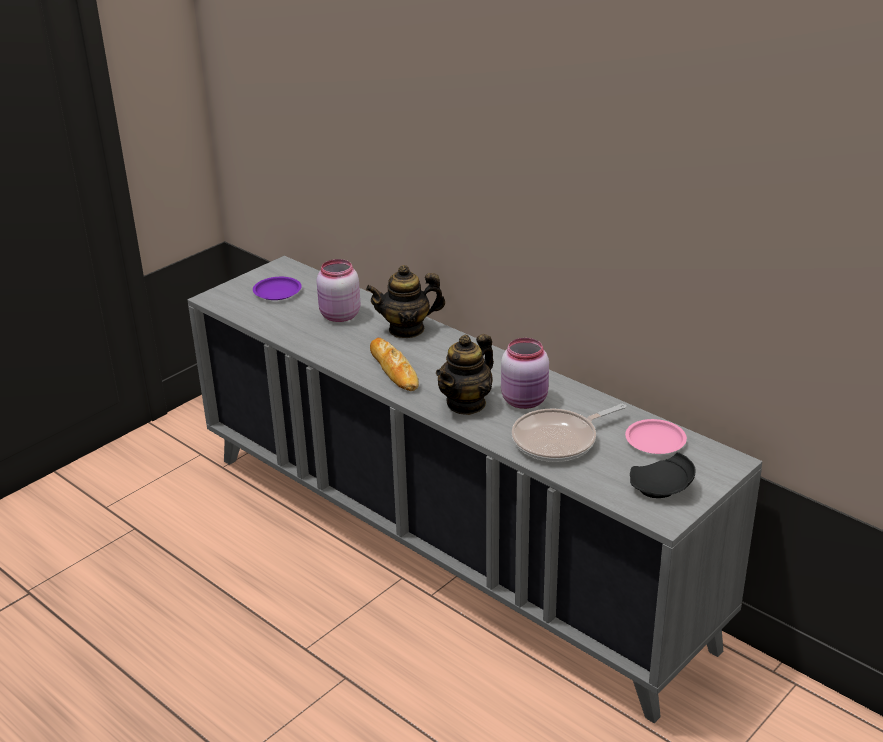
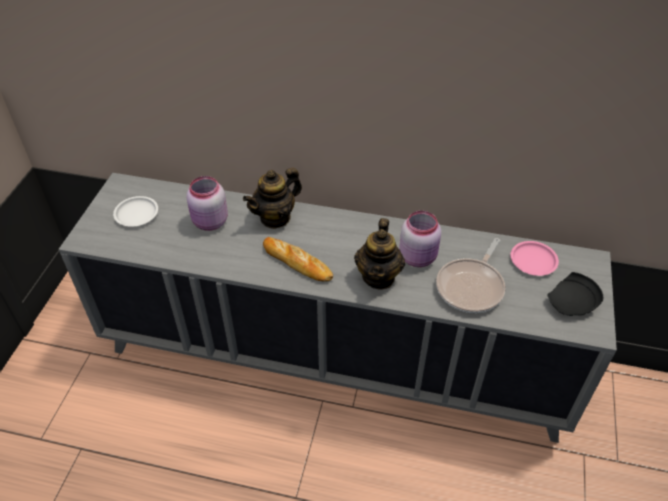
camera: 30 degrees left, 15 degrees up
(277, 292) = (137, 214): purple plate -> white plate

